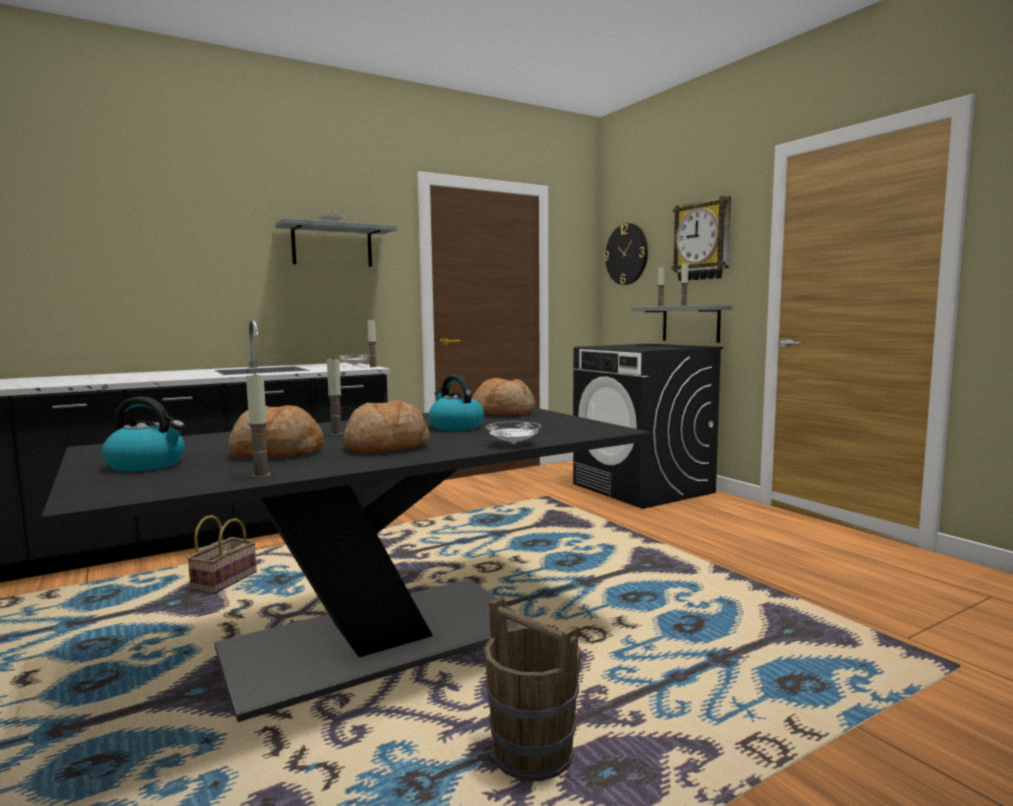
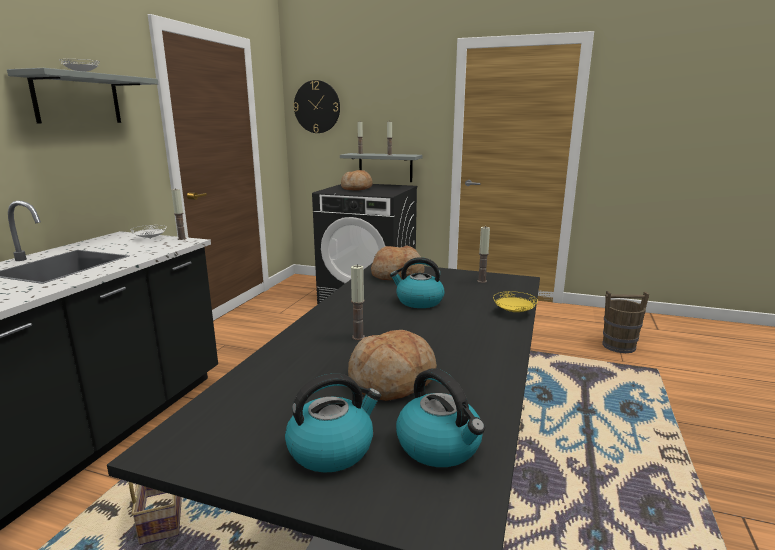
camera: 40 degrees left, 10 degrees up
(192, 478) = (440, 446): none -> kettle
(261, 475) = (481, 416): candle -> candle (482, 281)
(386, 446) = (449, 342): bread -> bread (357, 188)
(513, 444) = (514, 312): white plate -> yellow plate
(532, 754) = (608, 523): brown bucket -> brown bucket (618, 346)
(703, 241) = (394, 103): wall clock -> none

